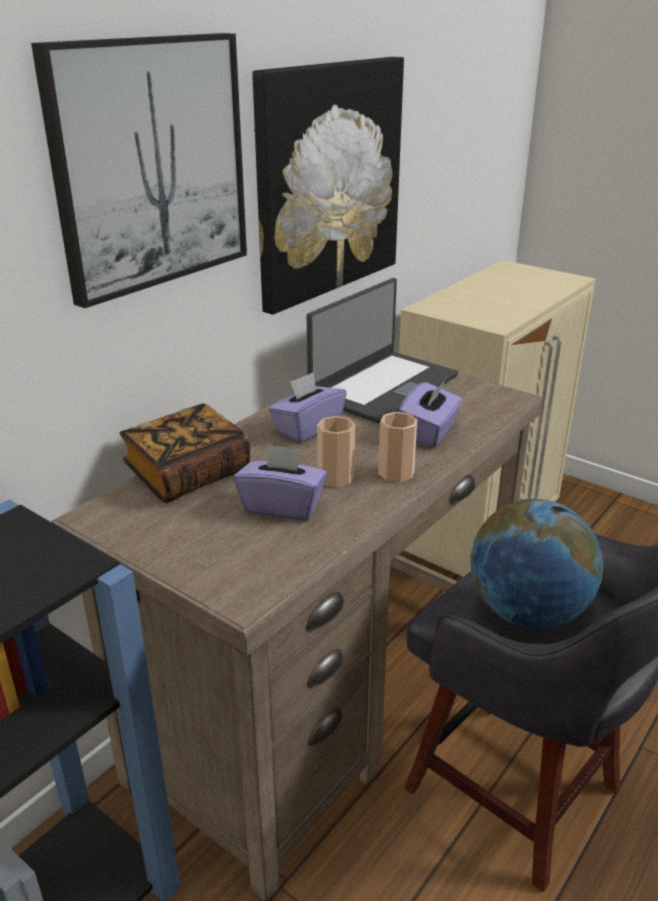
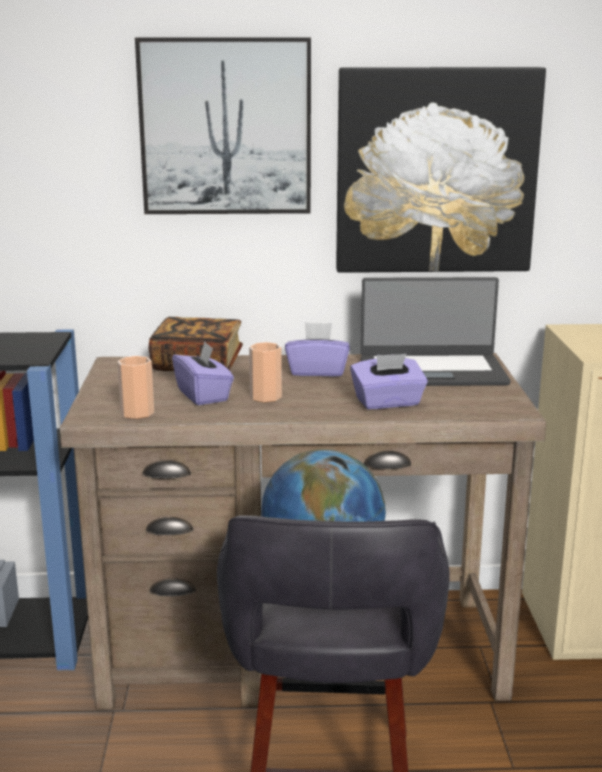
camera: 50 degrees right, 10 degrees down
(396, 473) = (306, 410): cup -> cup (137, 413)

